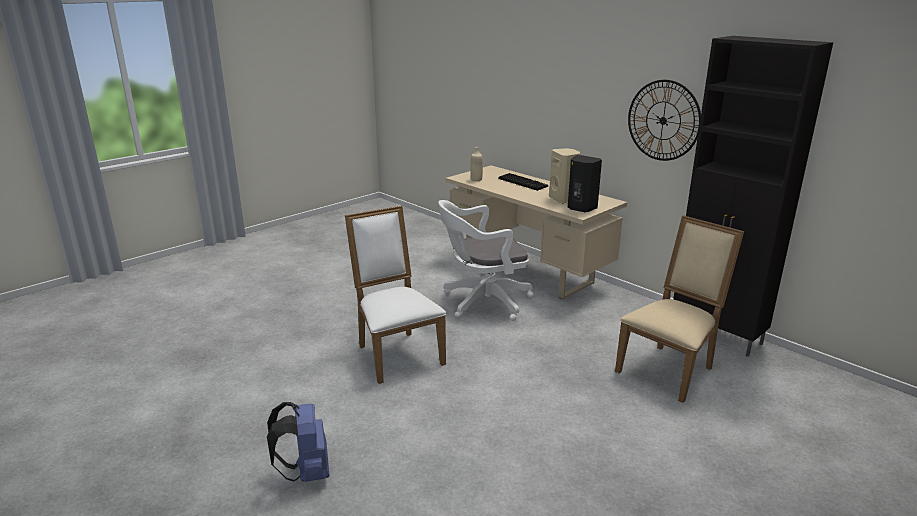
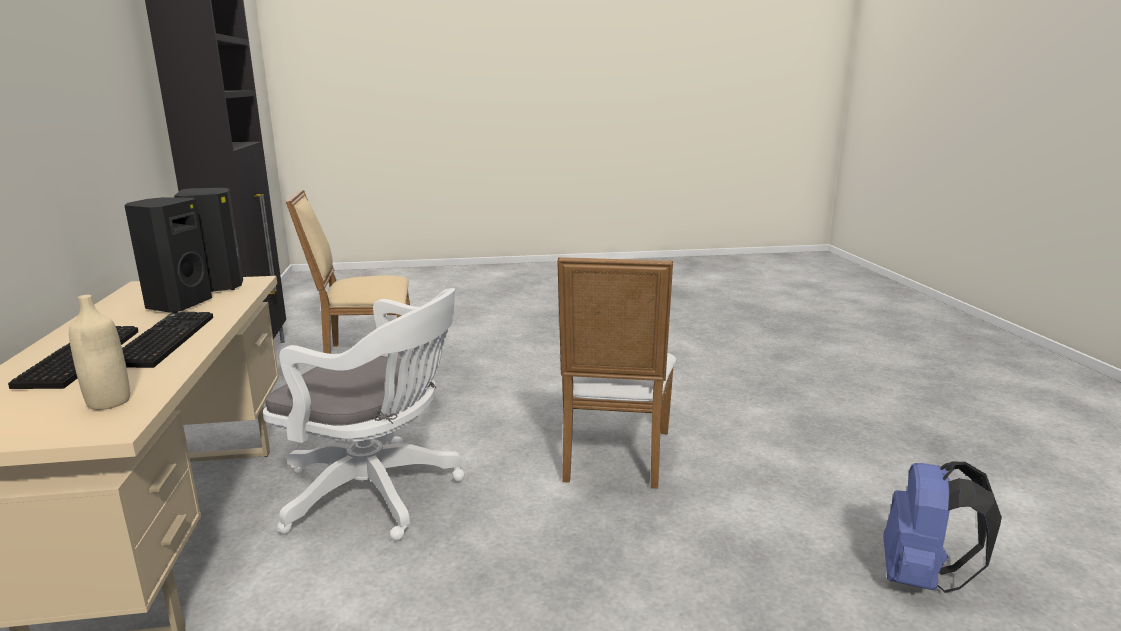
camera: 145 degrees left, 5 degrees down
(306, 472) = (785, 387): blue backpack -> blue backpack (921, 578)
(519, 190) = (162, 340): none -> keyboard
(563, 199) = (177, 305): beige speaker -> black speaker
(663, 120) = (115, 113): wall clock -> none

